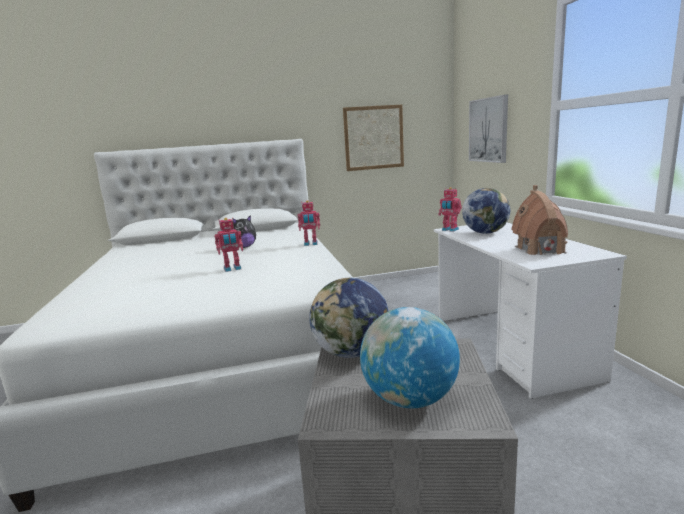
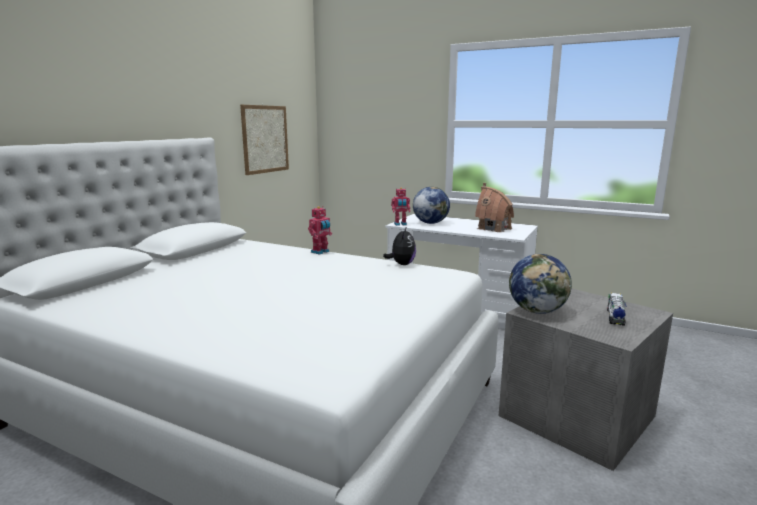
camera: 50 degrees left, 0 degrees up
(232, 269) = (325, 284): toy robot -> none
(244, 247) = (256, 267): plush toy -> plush toy (401, 264)
(409, 399) = (615, 317): globe -> toy truck
(488, 130) = (372, 137): picture -> none

